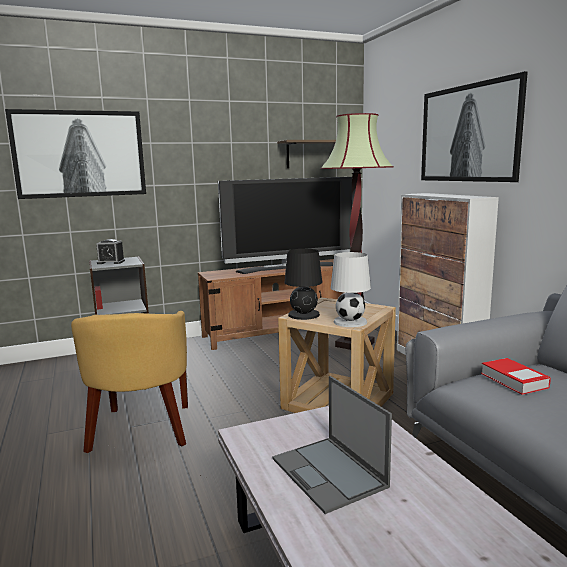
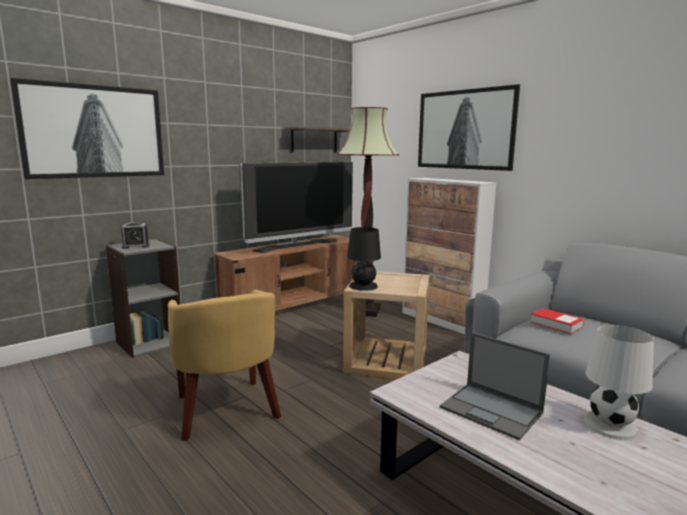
camera: 20 degrees left, 0 degrees up
(350, 322) = (409, 289): white table lamp -> white table lamp (611, 425)

